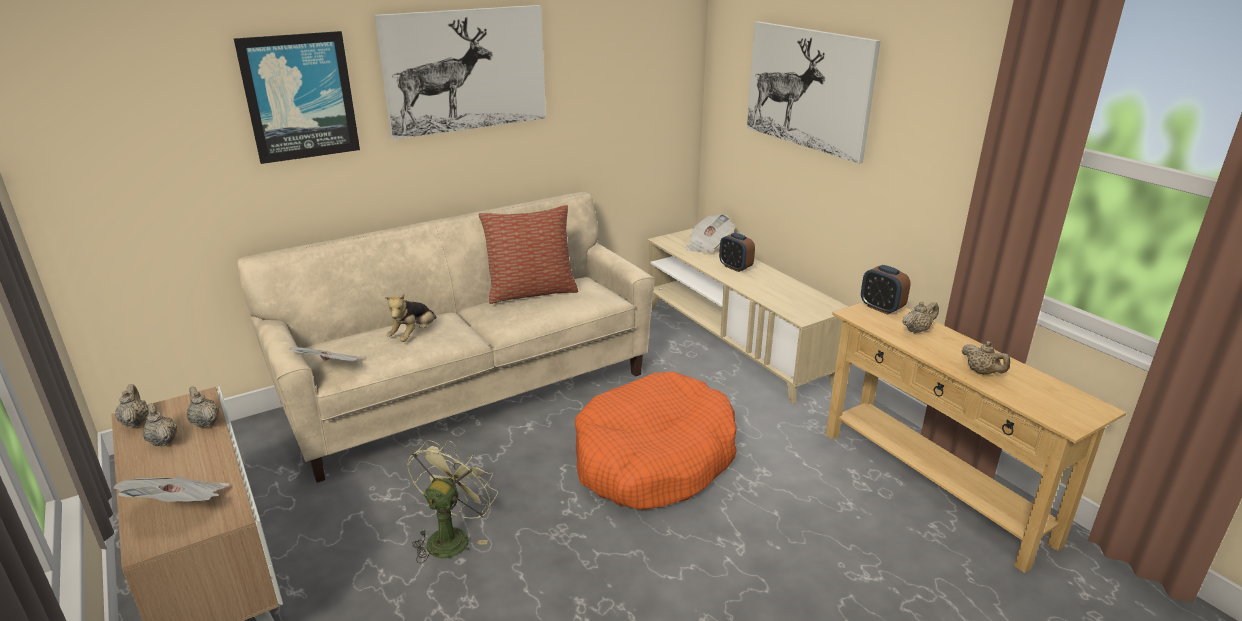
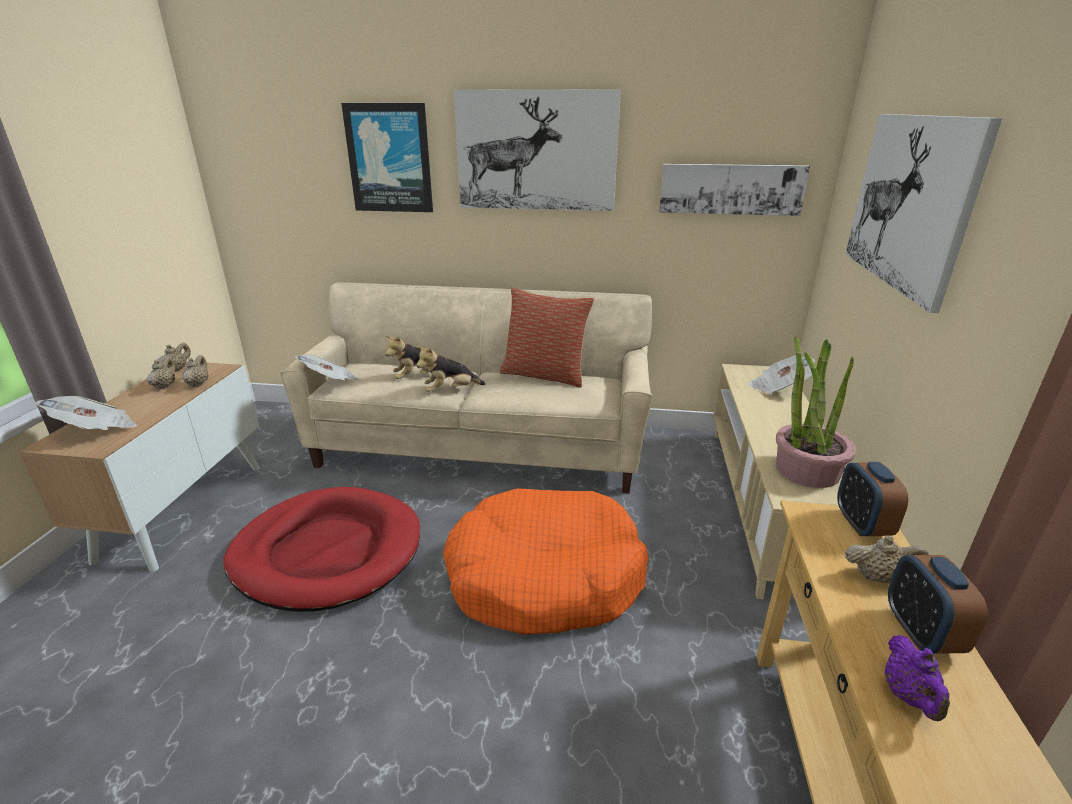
camera: 40 degrees right, 0 degrees up
(452, 536) = (327, 552): green fan -> red dog bed
(465, 335) = (450, 391): none -> plush toy
(635, 84) = (731, 189): none -> picture
(735, 267) = (780, 418): alarm clock -> alarm clock (920, 632)
(790, 296) = (806, 470): none -> potted plant
(982, 372) = (909, 696): beige teapot -> purple teapot

